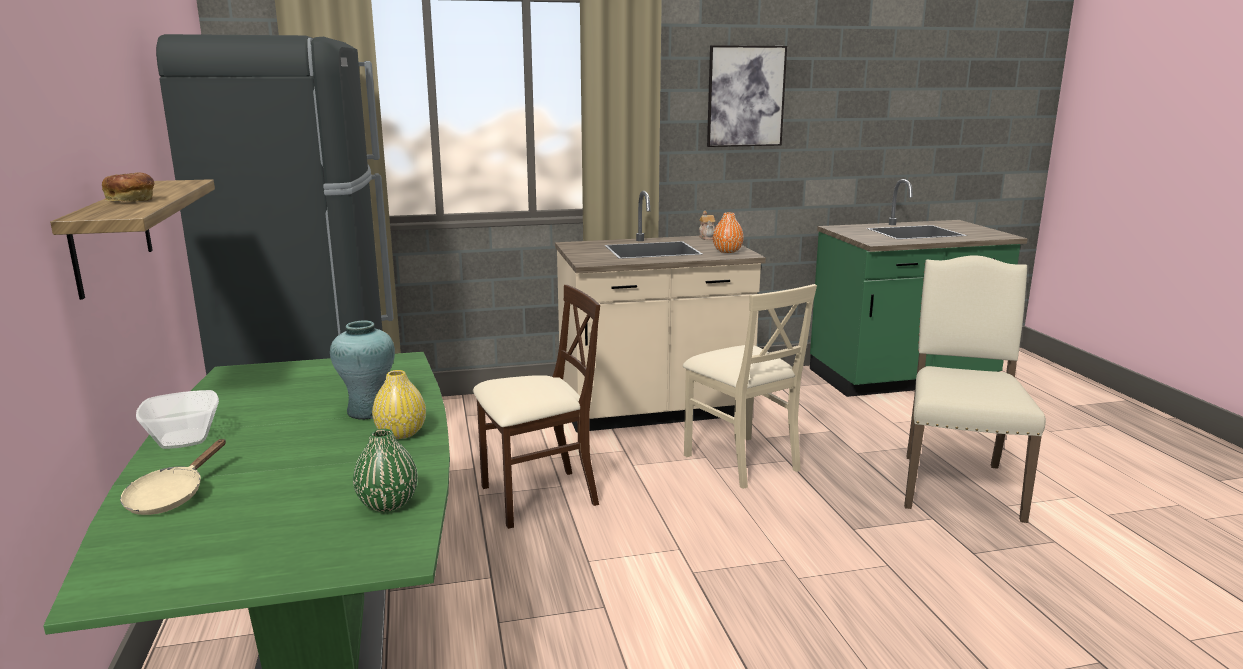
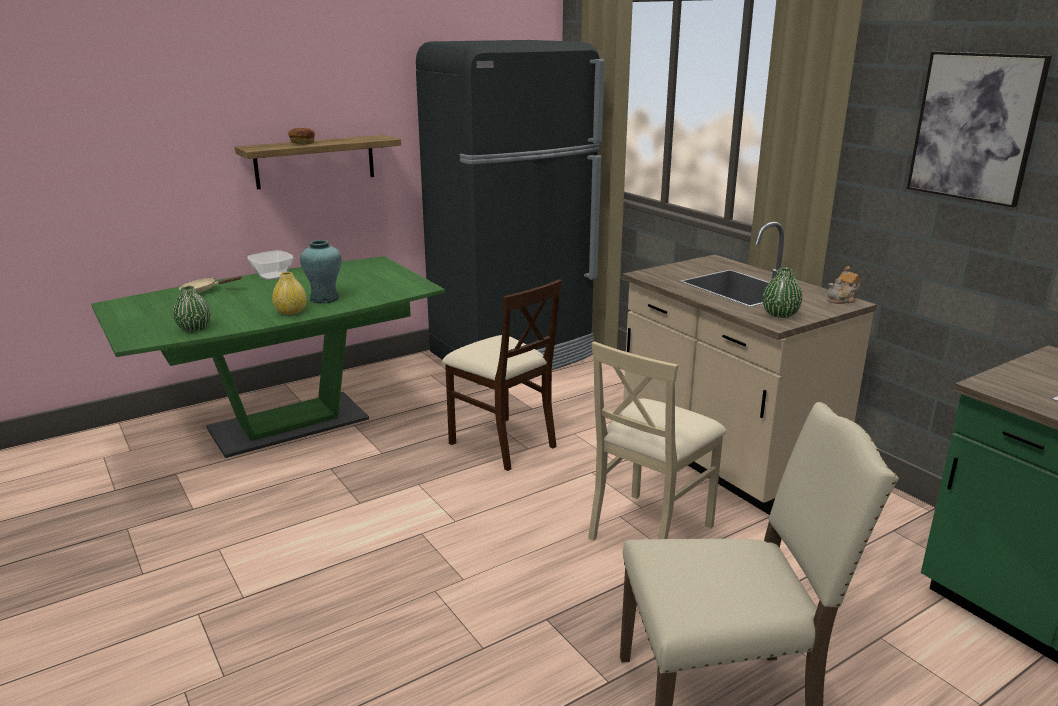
camera: 70 degrees right, 5 degrees up
(727, 251) = (780, 314): orange vase -> green vase

